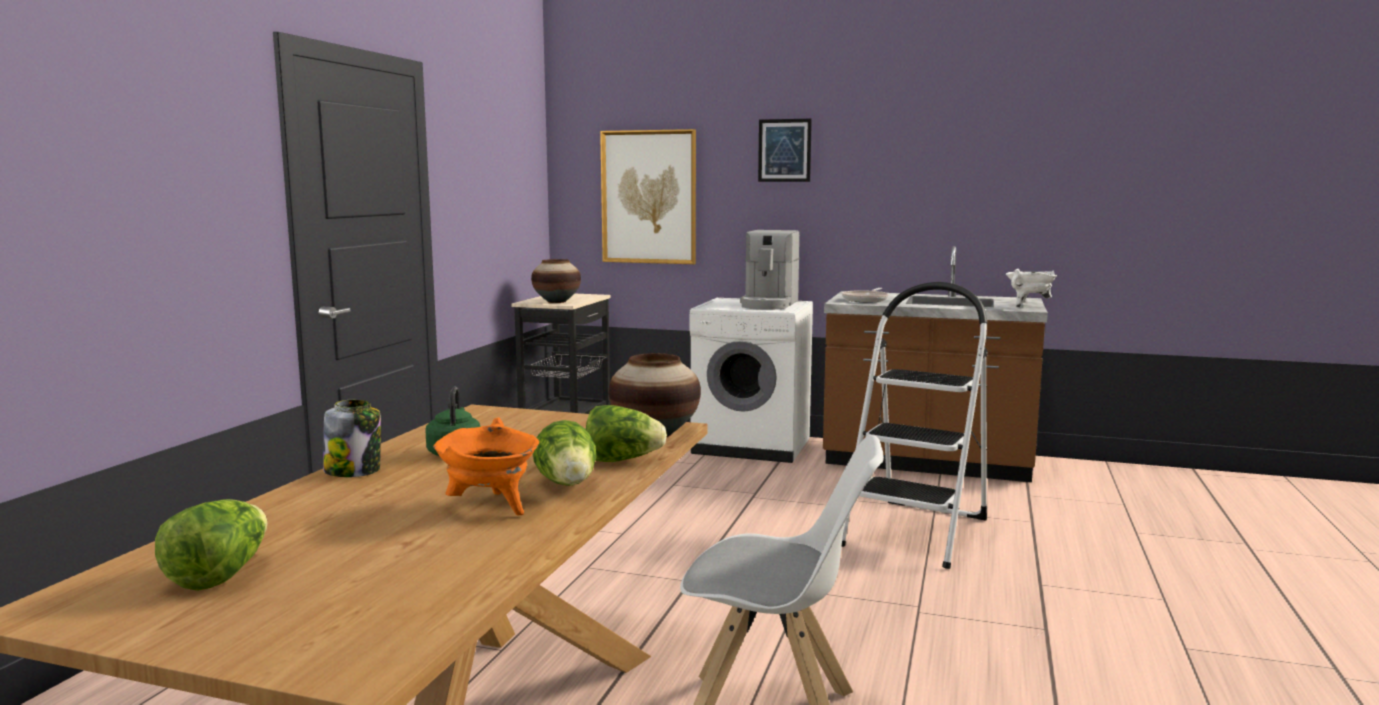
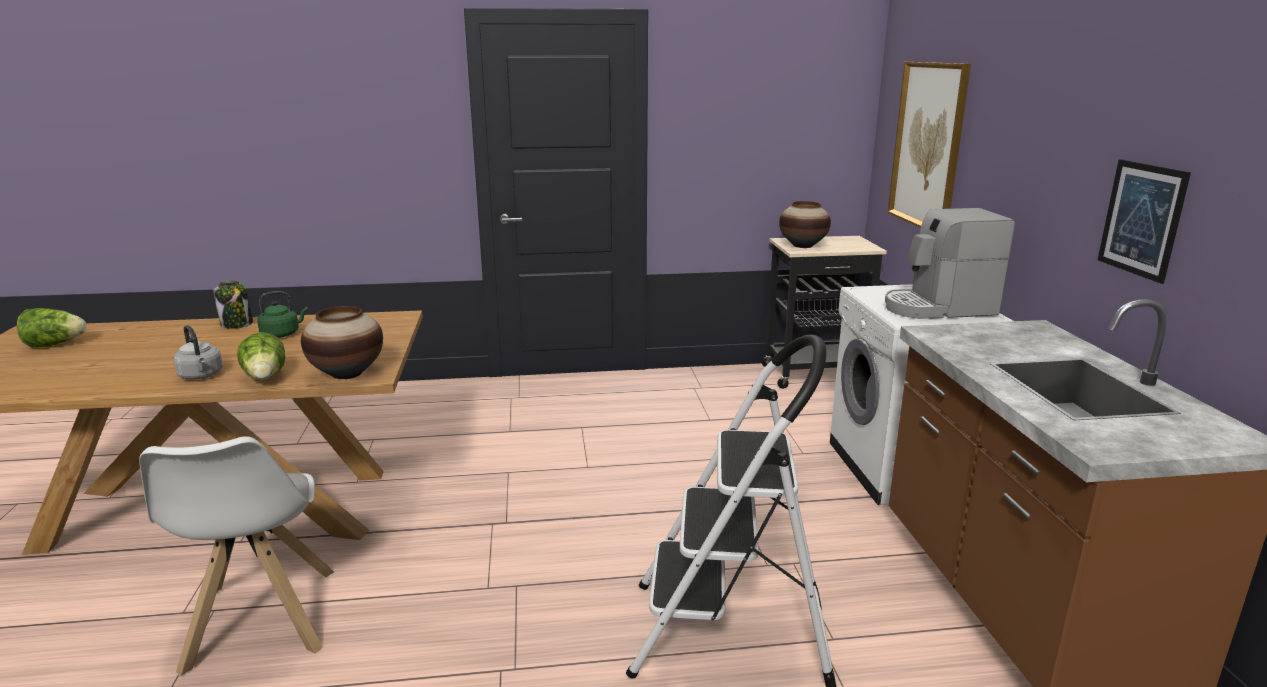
camera: 65 degrees right, 10 degrees up
(491, 508) = (152, 368): orange cooking pot -> none
(568, 485) = (201, 376): lettuce -> grey kettle
(784, 150) = (1037, 100): picture -> picture (1141, 219)
(866, 300) = (978, 340): frying pan -> none
(1029, 306) = (1145, 446): white cooking pot -> none

